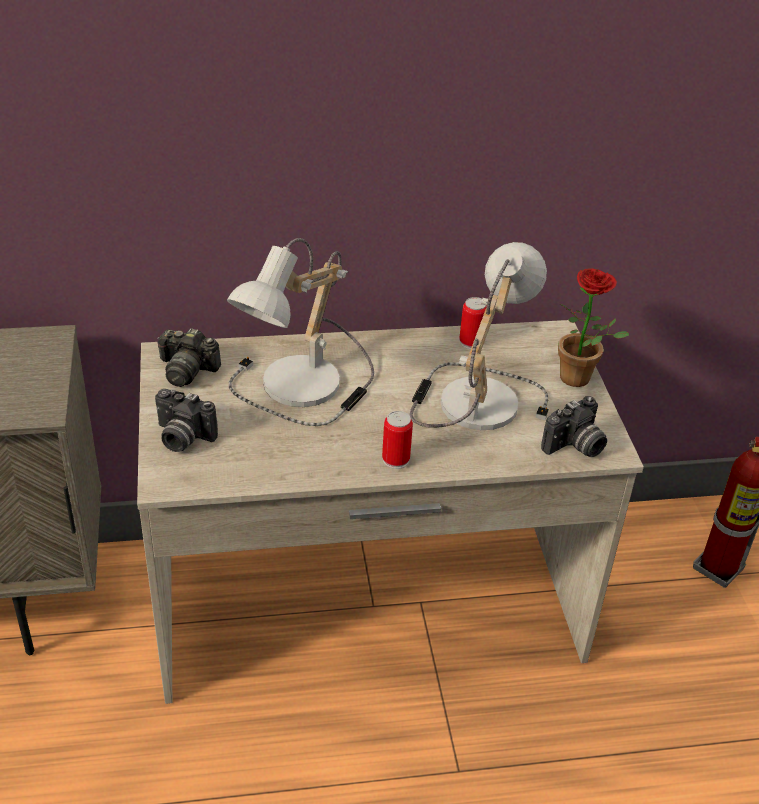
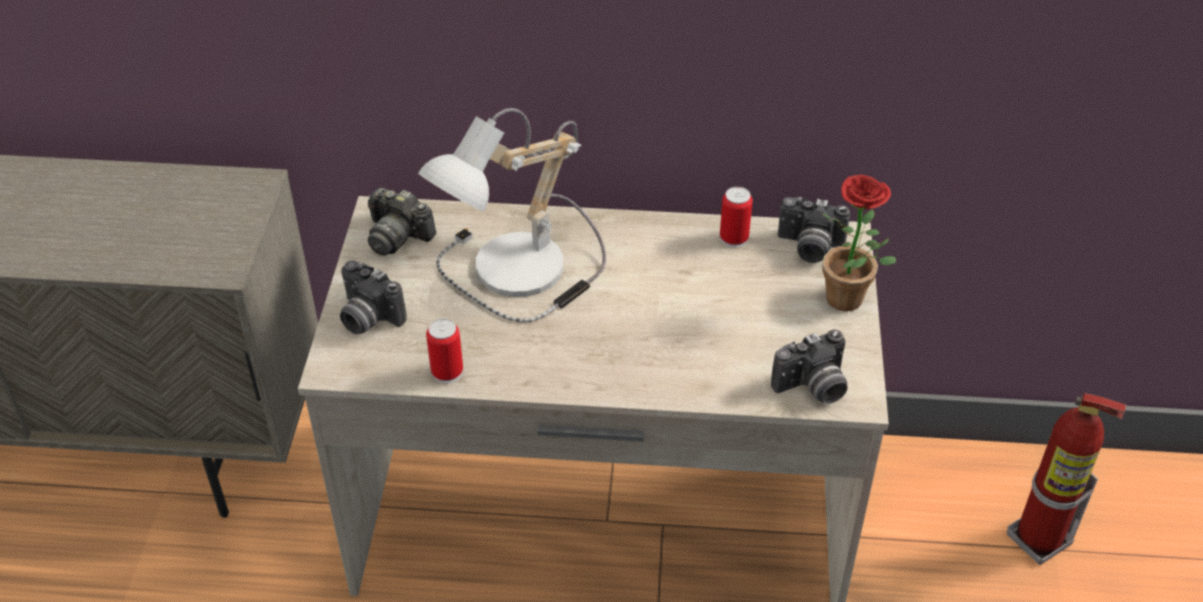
camera: 15 degrees right, 5 degrees up
(395, 460) = (595, 375): can -> can (447, 372)
(472, 399) = (710, 312): table lamp -> none
(533, 343) = (809, 248): none -> camera

